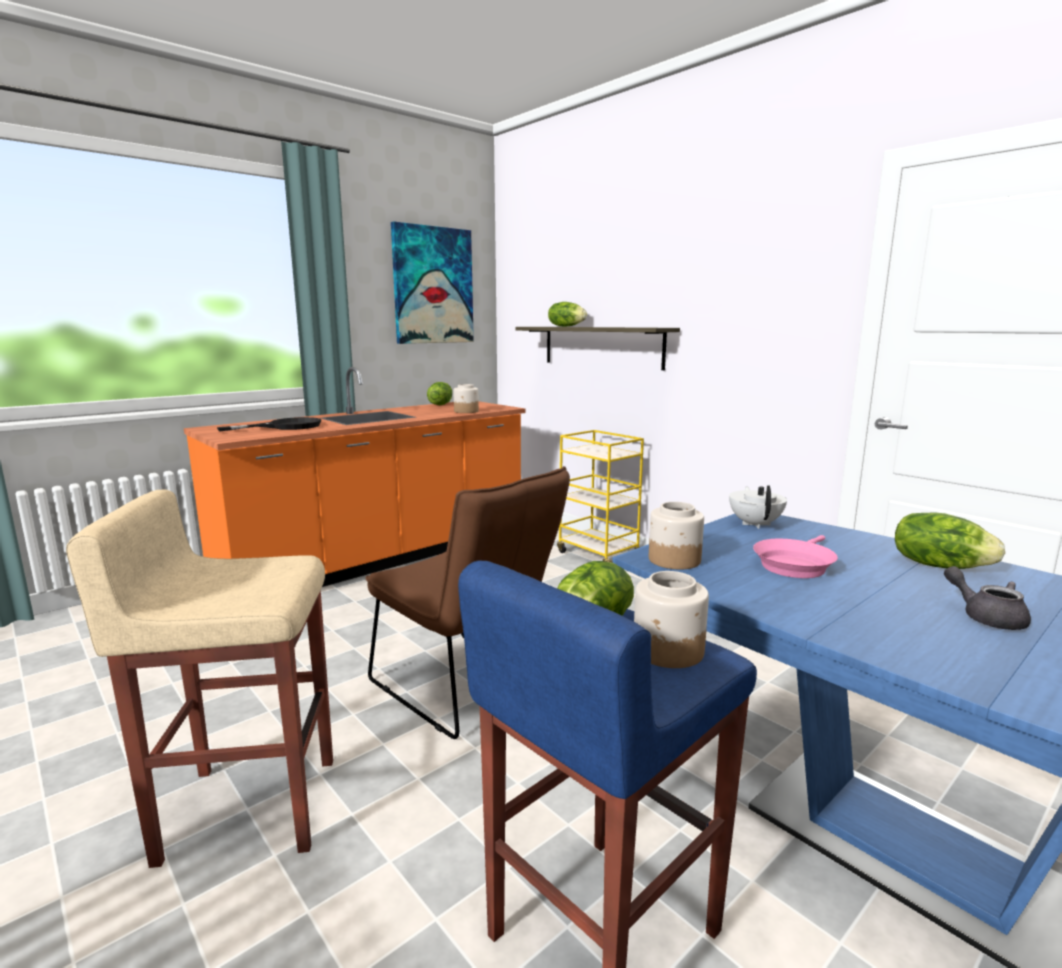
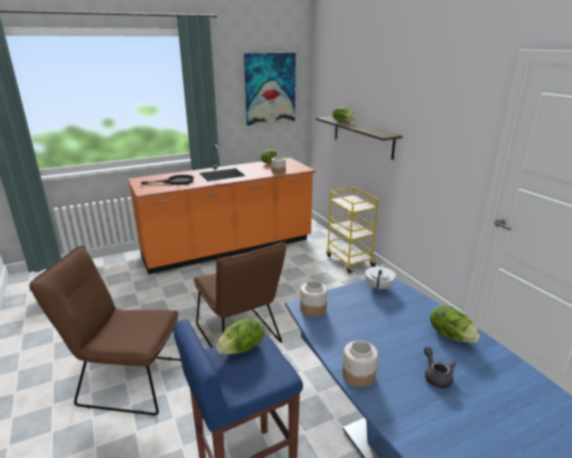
camera: 15 degrees right, 10 degrees up
(248, 807) = (126, 381): beige stool -> brown chair
(668, 651) = (266, 367): jar -> jar (358, 375)
(794, 565) = (372, 322): pink frying pan -> none

